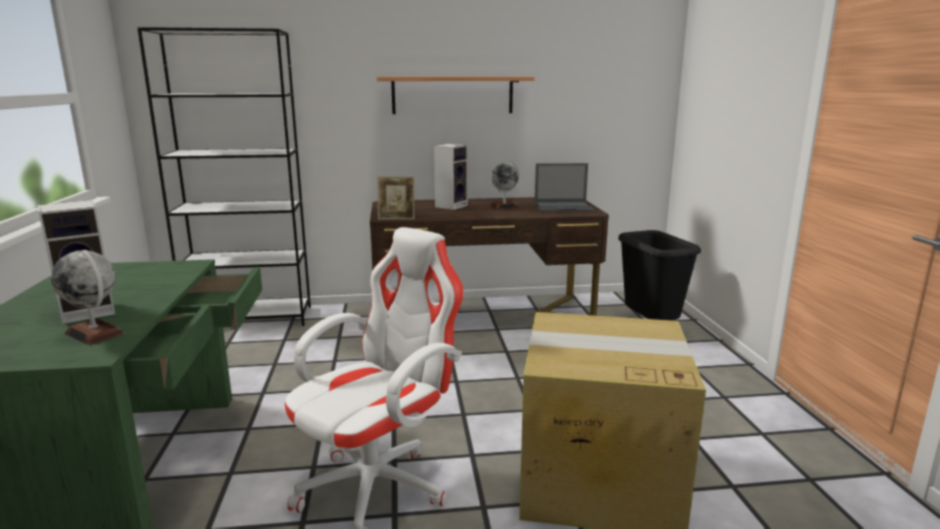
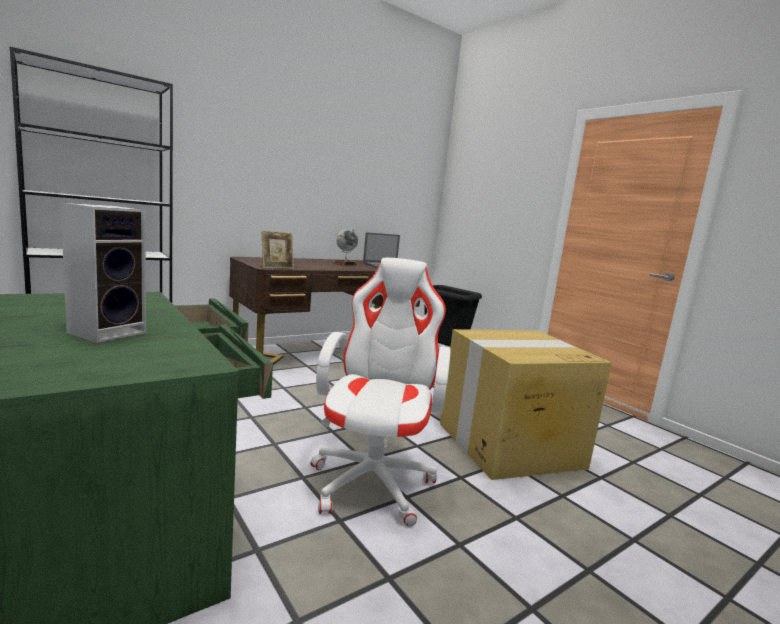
camera: 30 degrees left, 5 degrees down
(95, 333) = (159, 348): globe -> none
(451, 206) = (304, 262): speaker -> none
(452, 95) = (299, 173): shelf -> none

